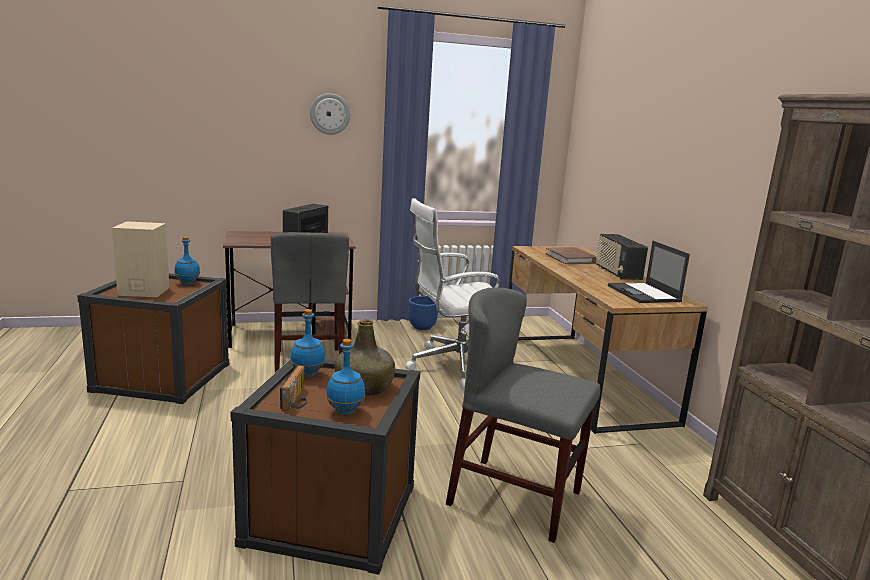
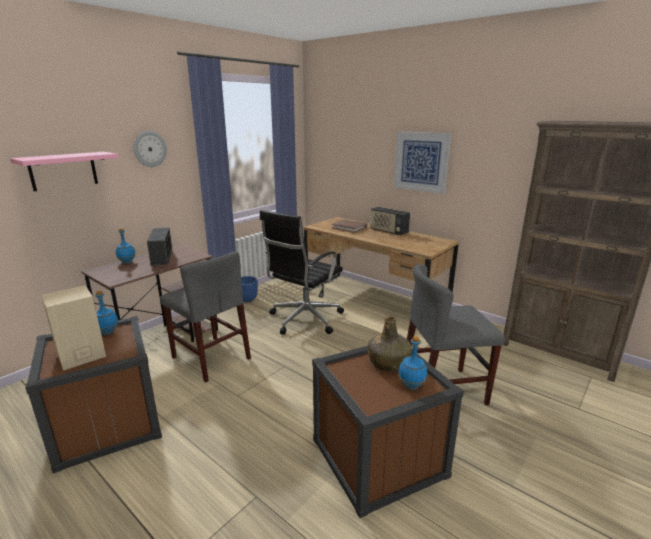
camera: 35 degrees left, 5 degrees up
(232, 124) = (63, 171): none -> pink shelf
(297, 400) = (373, 393): radio -> none
(307, 375) = (343, 371): blue bottle -> blue bottle (127, 262)
(455, 366) = (304, 319): white office chair -> black office chair
(644, 294) = (424, 242): laptop -> none
(681, 168) = (421, 161): none -> picture

